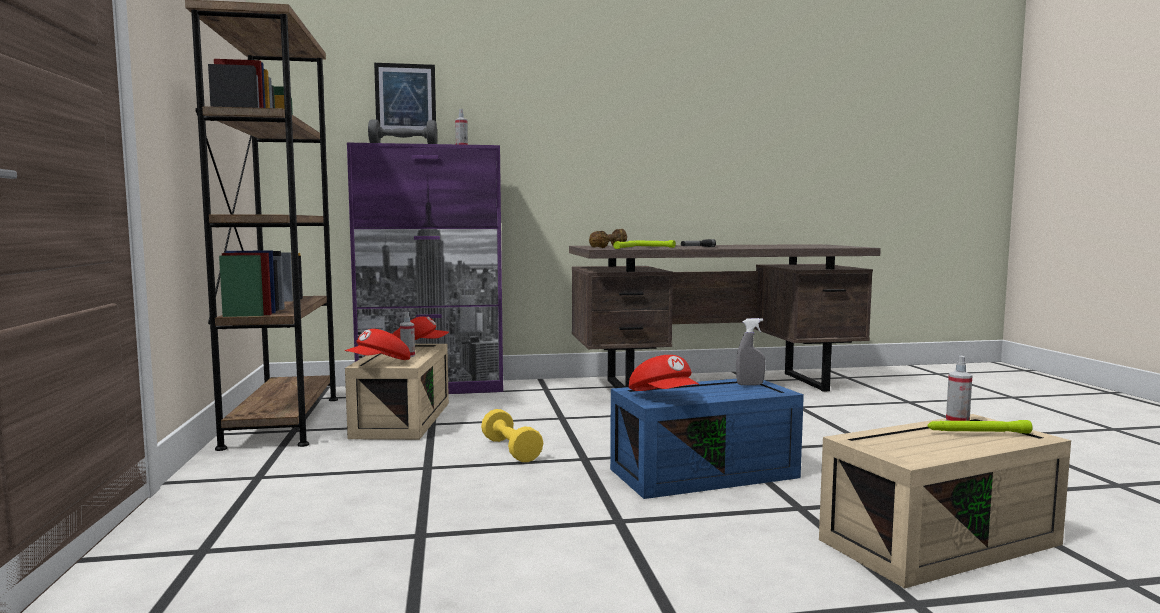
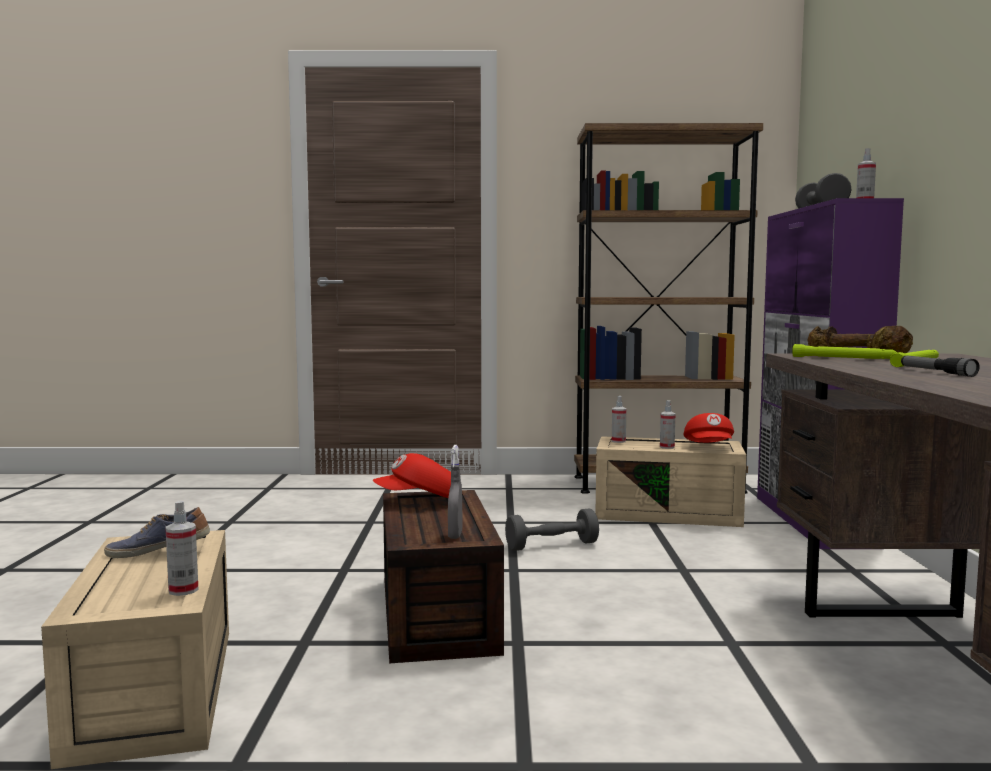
camera: 100 degrees right, 0 degrees up
(379, 363) = (618, 441): red cap -> spray bottle
(405, 99) = (862, 145): picture -> none
(511, 450) = (552, 546): yellow dumbbell -> grey dumbbell
(704, 472) = (441, 615): blue storage box -> brown storage box
(909, 443) = (158, 551): none -> shoe
(977, 432) = (138, 588): green flashlight -> none

